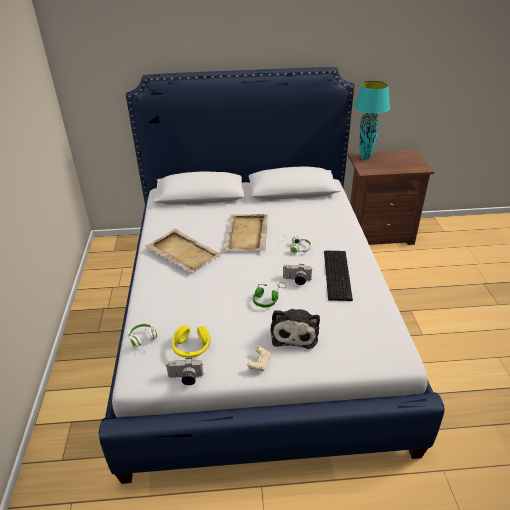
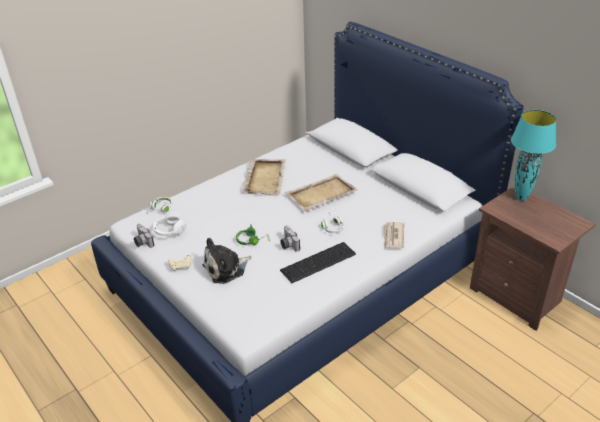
camera: 55 degrees right, 0 degrees up
(191, 347) = (169, 230): yellow headphones -> white headphones
(340, 226) = (393, 237): none -> newspaper

